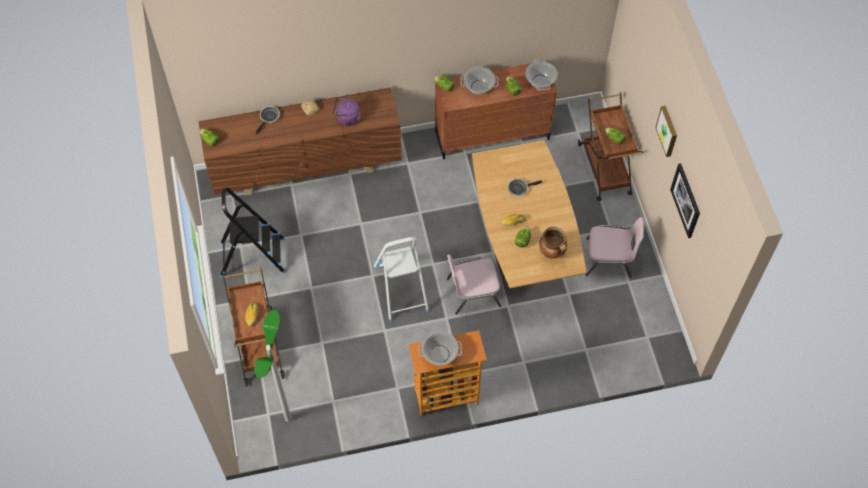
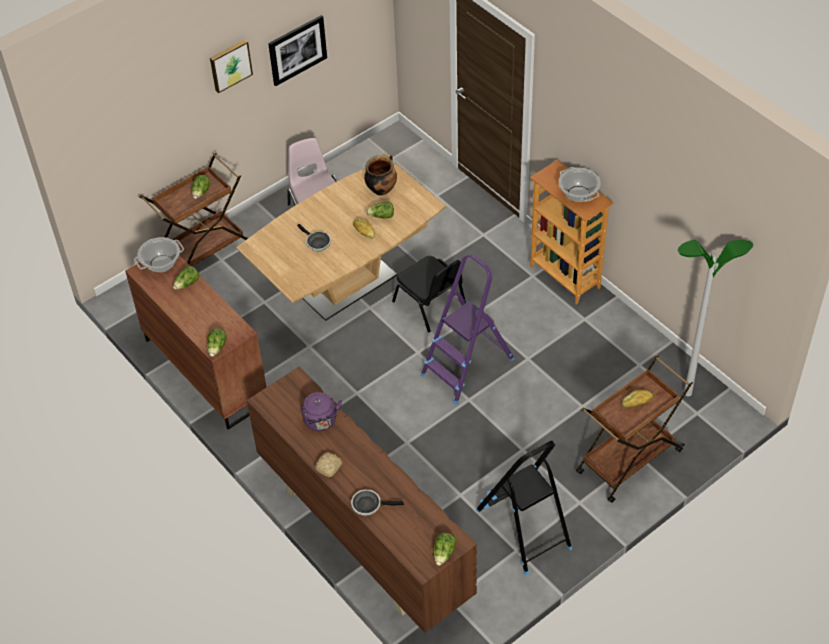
camera: 115 degrees left, 10 degrees down
(400, 287) = (467, 367): white step ladder -> purple step ladder
(472, 292) = (430, 305): pink chair -> black chair
(478, 87) = (200, 315): cooking pot -> none

